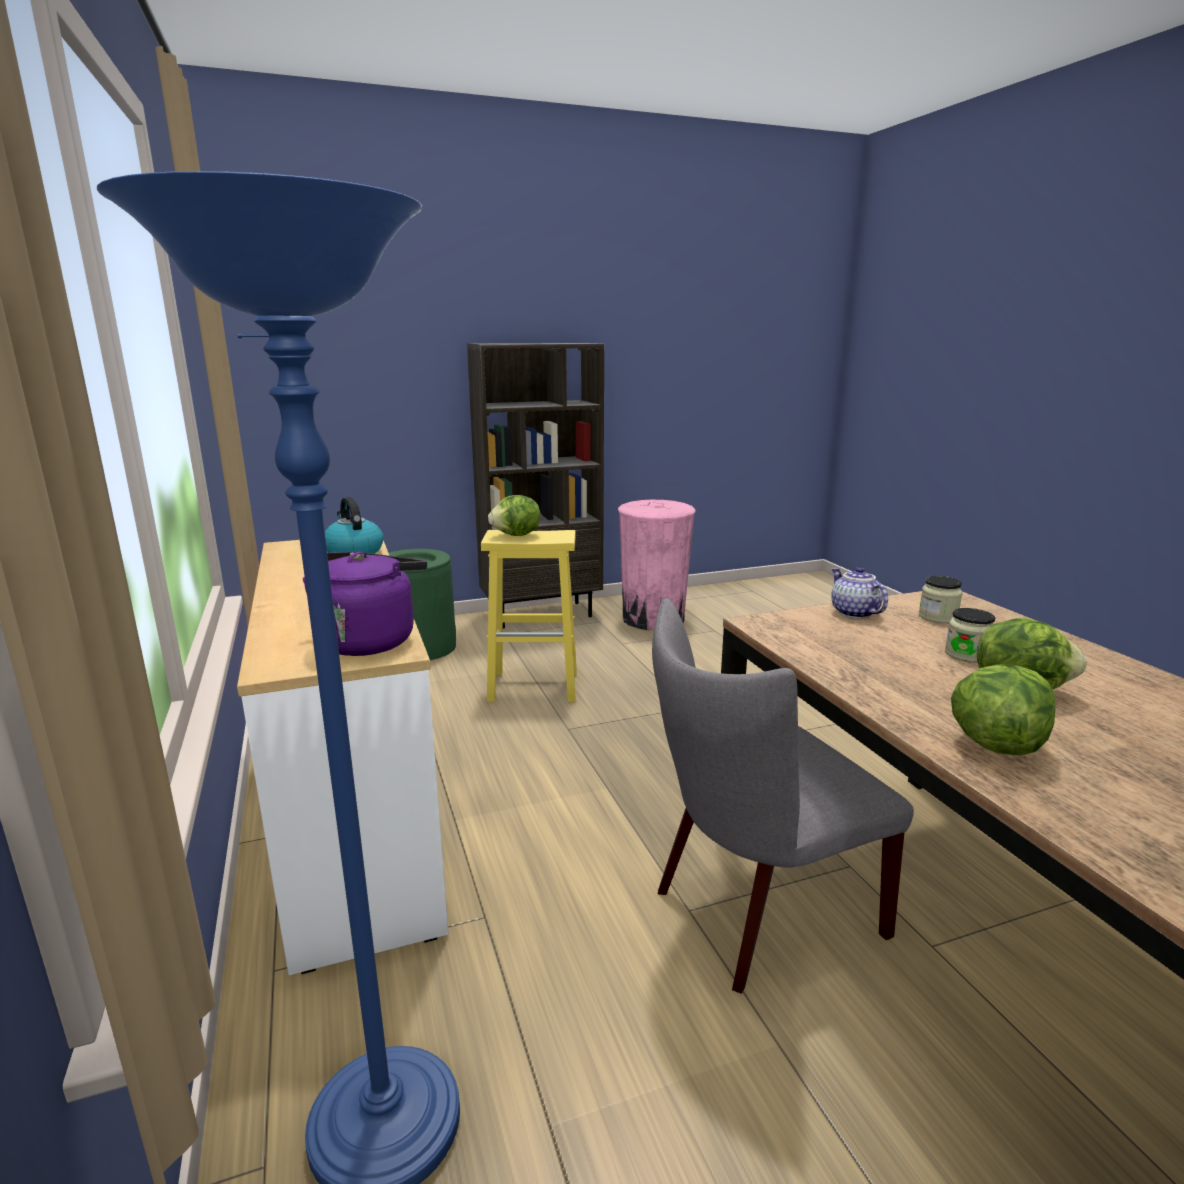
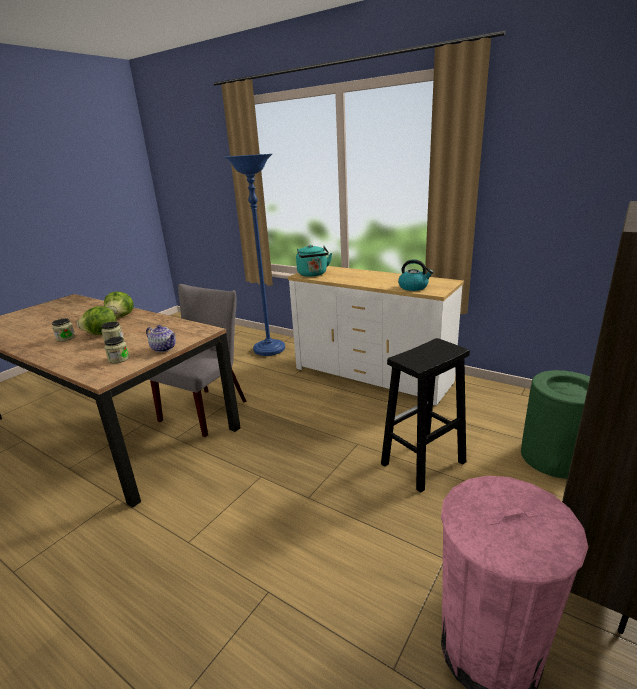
camera: 145 degrees right, 5 degrees up
(369, 640) = (313, 274): purple kettle -> turquoise kettle
(517, 535) = (435, 351): lettuce -> none
(535, 686) = (422, 464): yellow stool -> black stool
(1123, 706) = (66, 338): none -> jar

